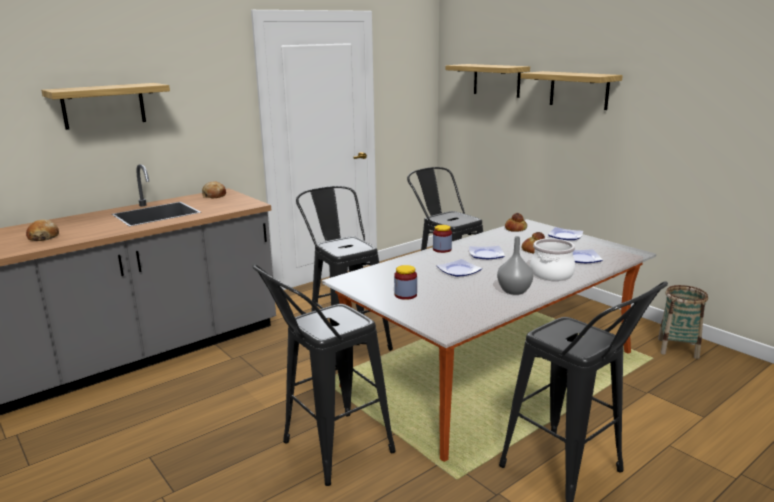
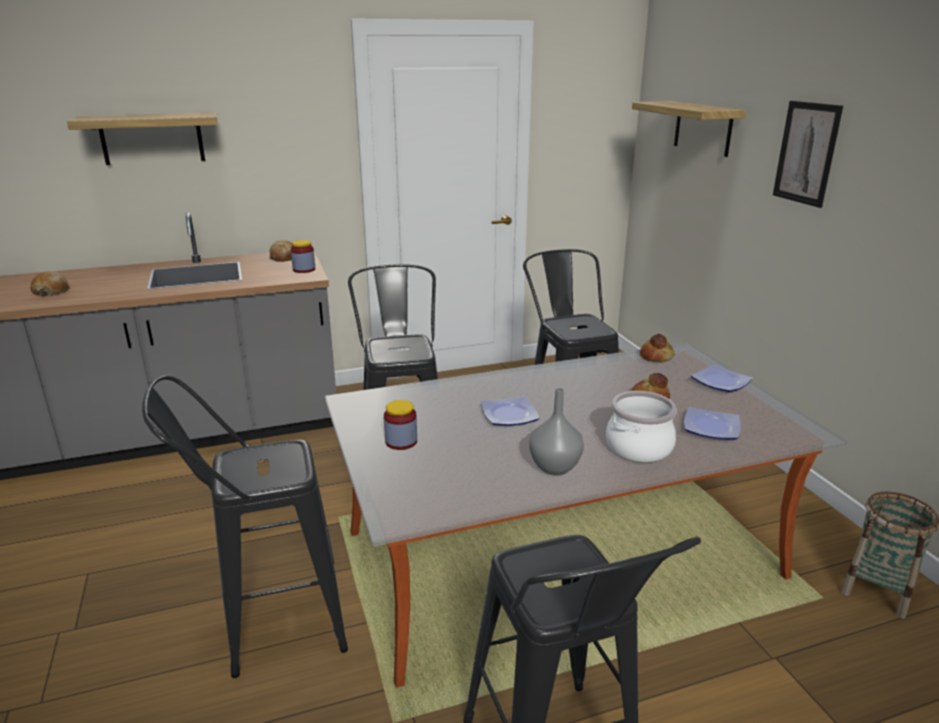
camera: 20 degrees right, 5 degrees up
(442, 249) = (520, 374): jar -> jar (304, 270)
(485, 255) = (571, 394): plate -> none
(579, 90) = (806, 153): shelf -> picture

